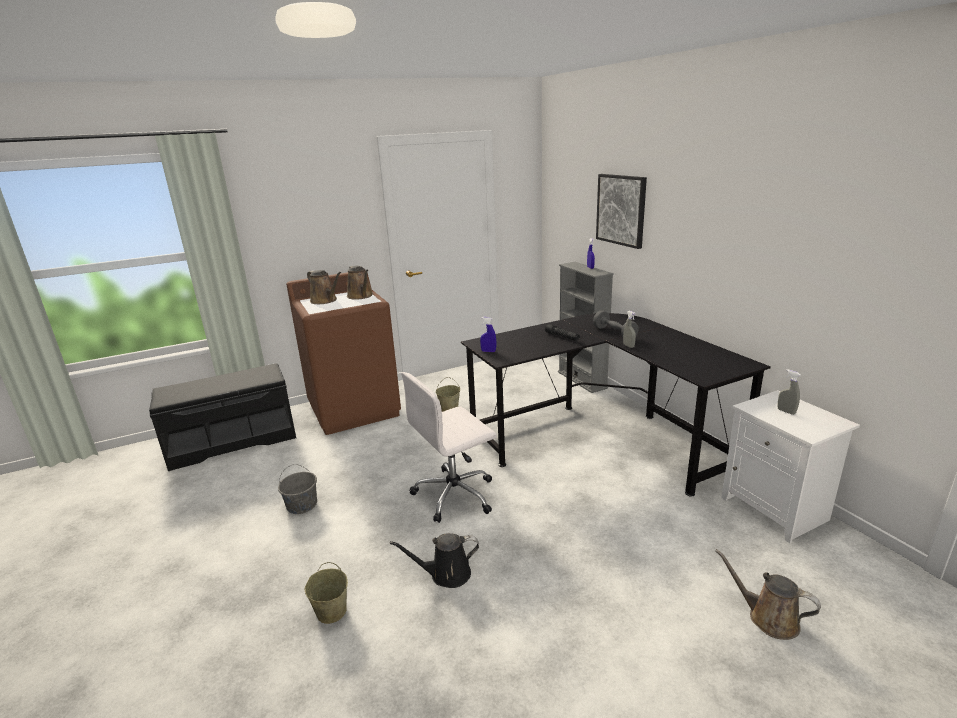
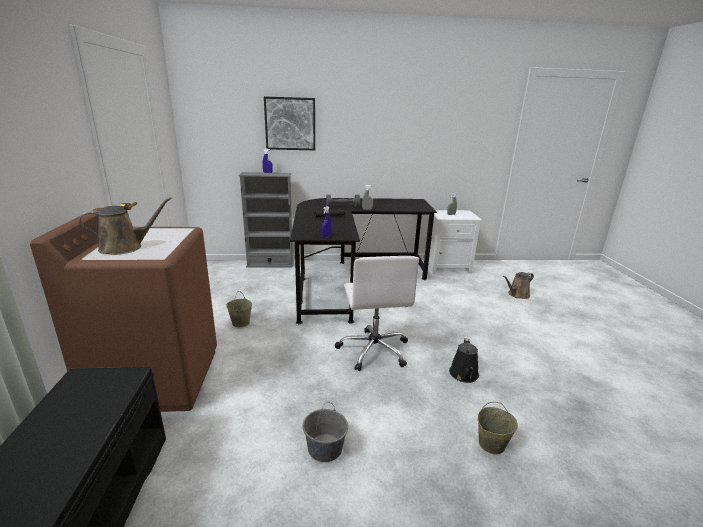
camera: 70 degrees left, 0 degrees up
(361, 296) = (152, 232): brown watering can -> none

